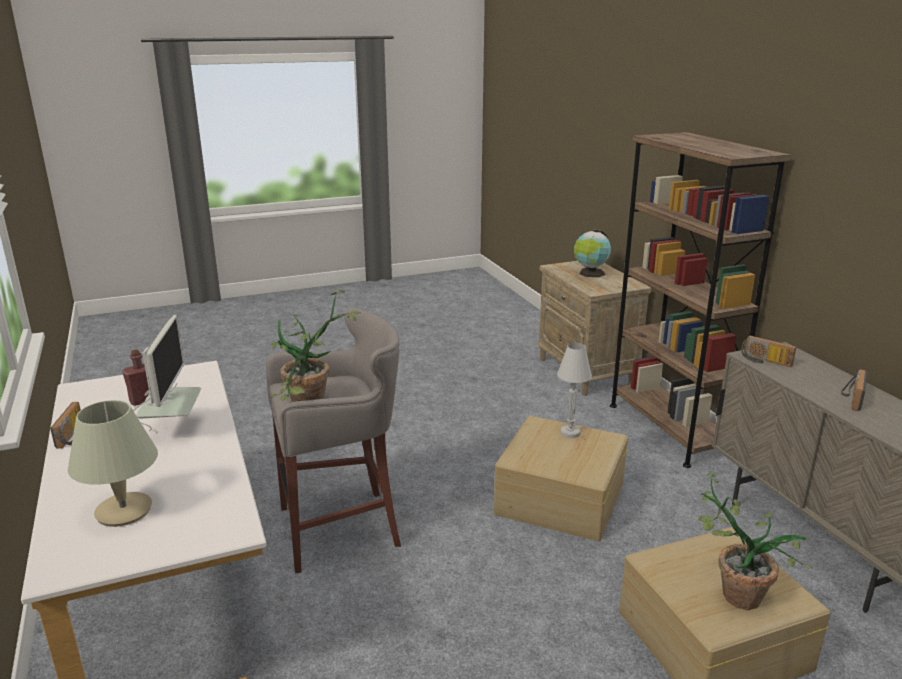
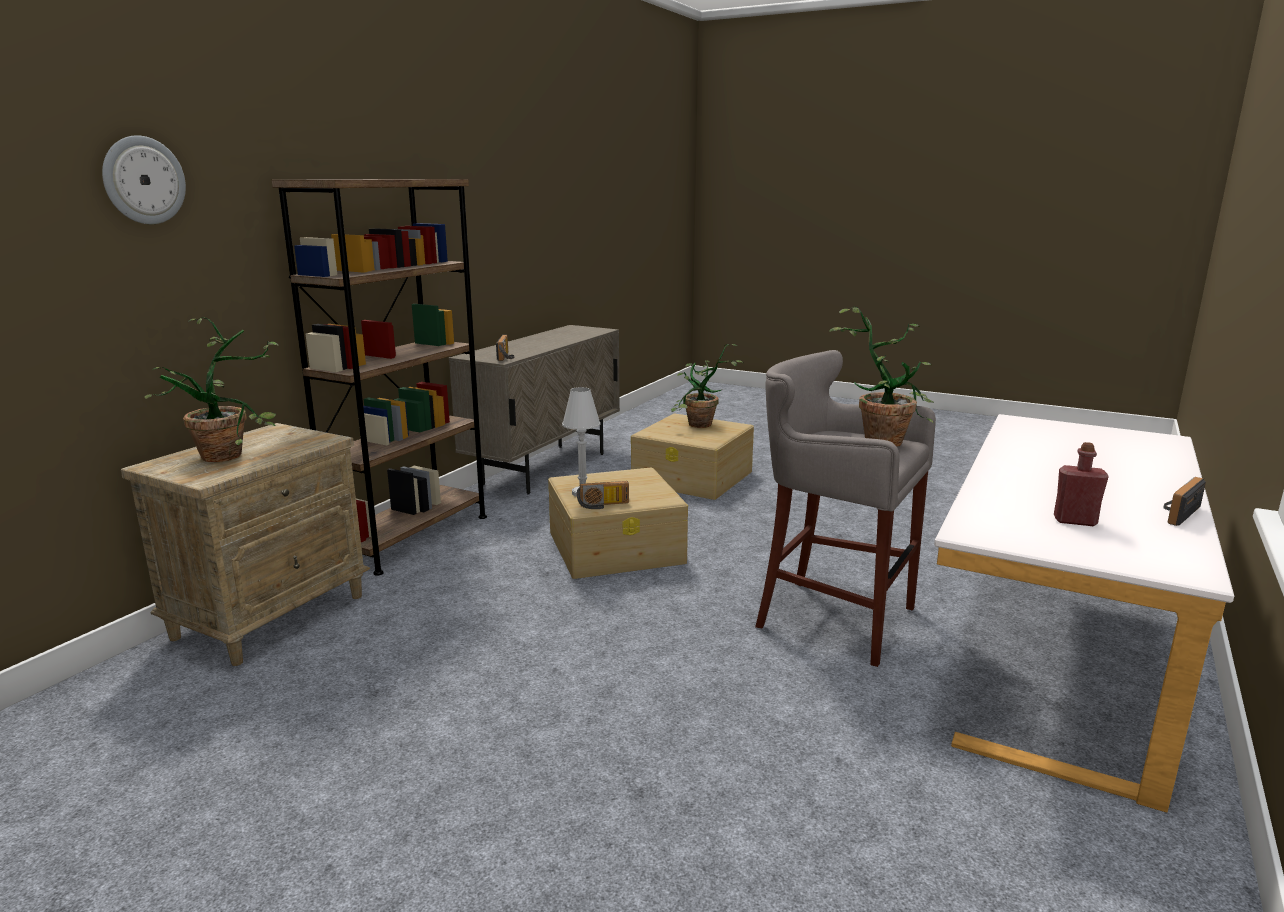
camera: 130 degrees left, 5 degrees down
(124, 511) = (1109, 449): beige table lamp -> none
(172, 430) = (1045, 482): monitor -> none
(590, 273) = (233, 454): globe -> potted plant
(637, 120) = (143, 180): none -> wall clock
(851, 397) = (540, 342): radio -> radio (603, 505)

